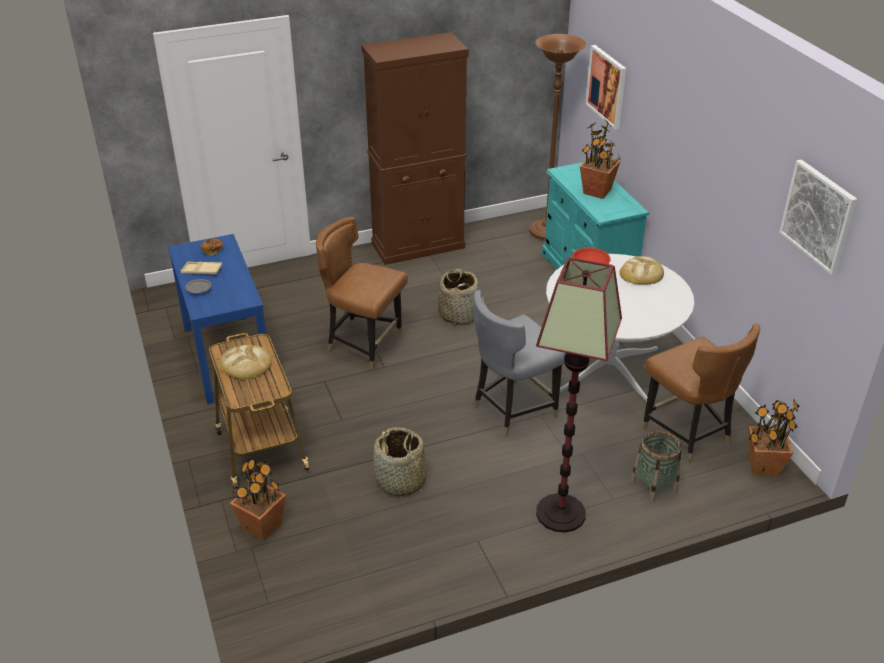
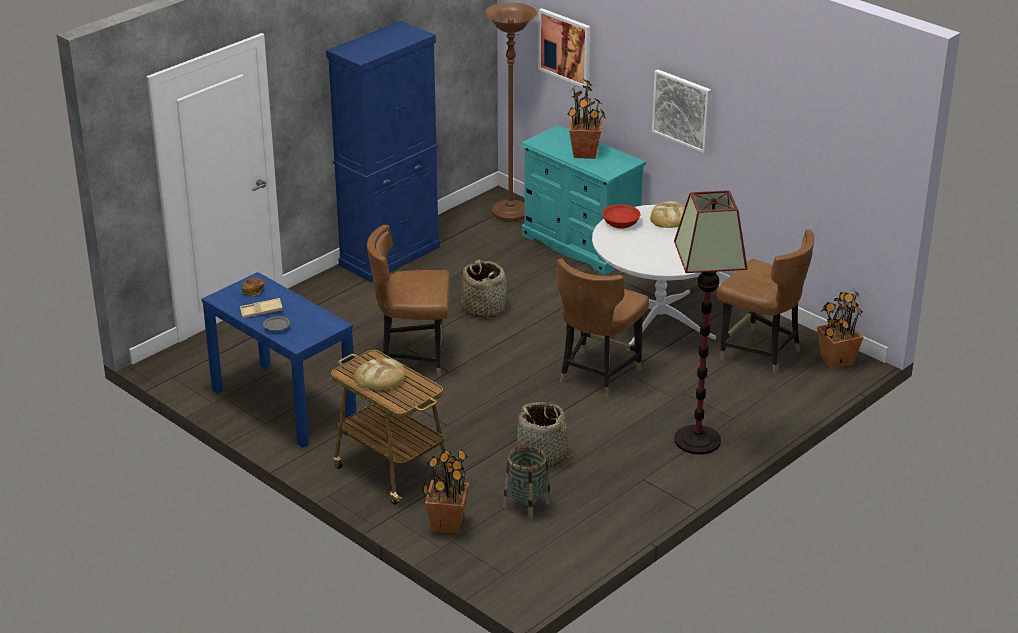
camera: 25 degrees left, 5 degrees down
(418, 245) = (390, 256): brown cabinet -> blue cabinet
(513, 409) = (597, 374): grey chair -> brown chair
(653, 486) = (759, 400): basket -> basket (526, 505)
(818, 216) = (842, 122): picture -> picture (682, 110)

